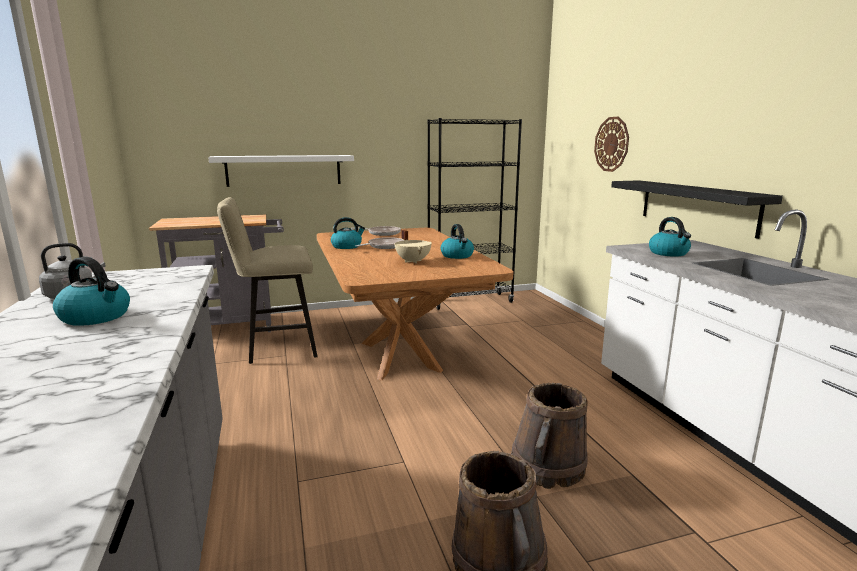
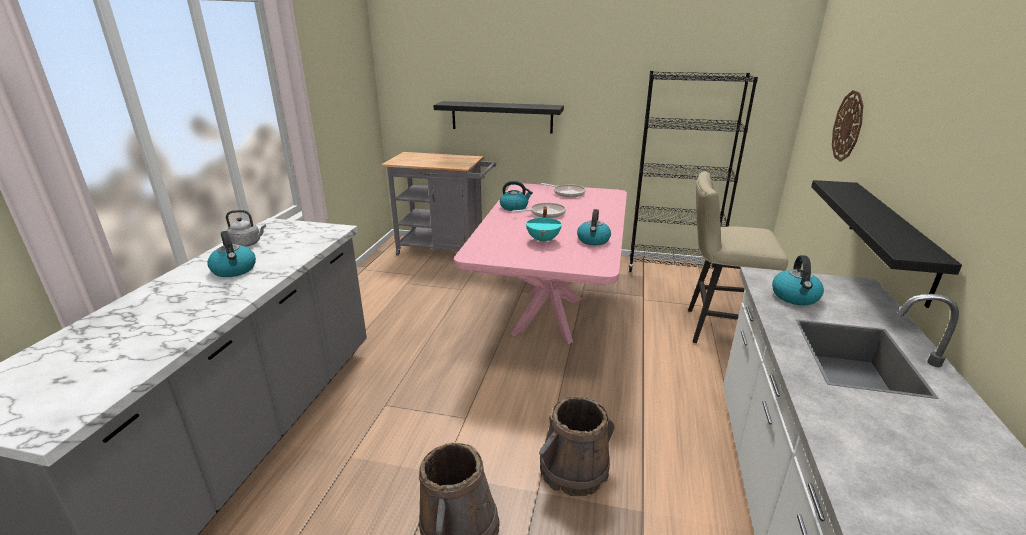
camera: 30 degrees right, 10 degrees up
(276, 348) = (460, 280): beige stool -> beige stool (716, 328)
(284, 170) = (501, 117): white shelf -> black shelf
(399, 355) = (549, 315): brown dining table -> pink dining table
(413, 261) = (544, 240): beige cooking pot -> turquoise cooking pot

